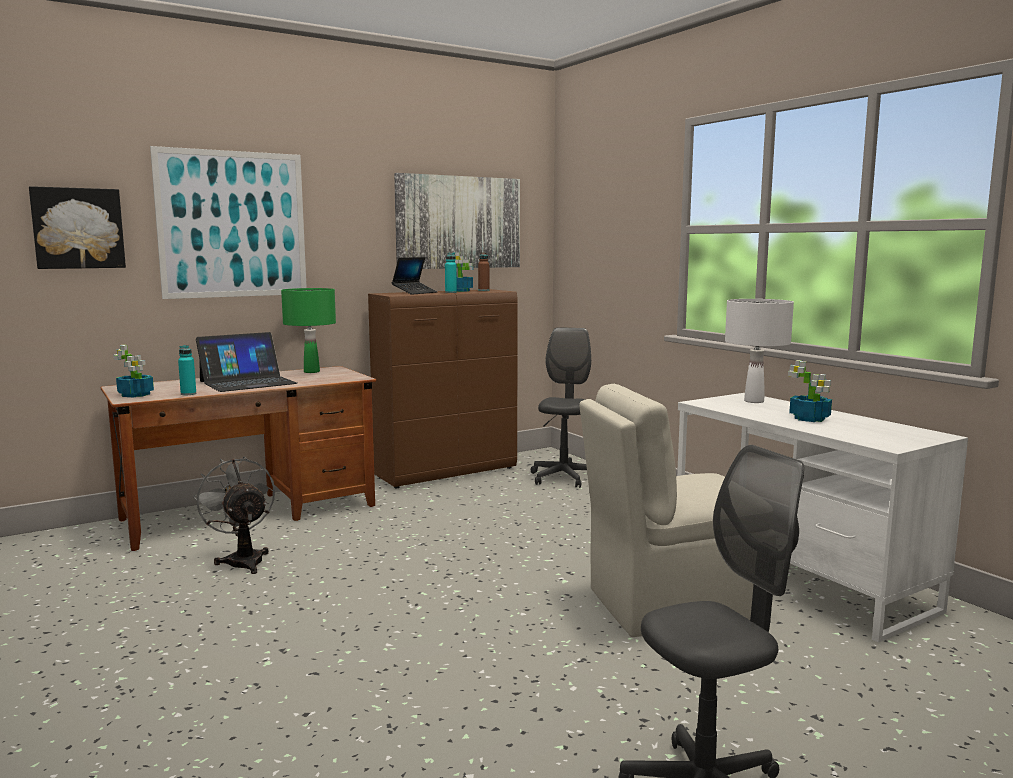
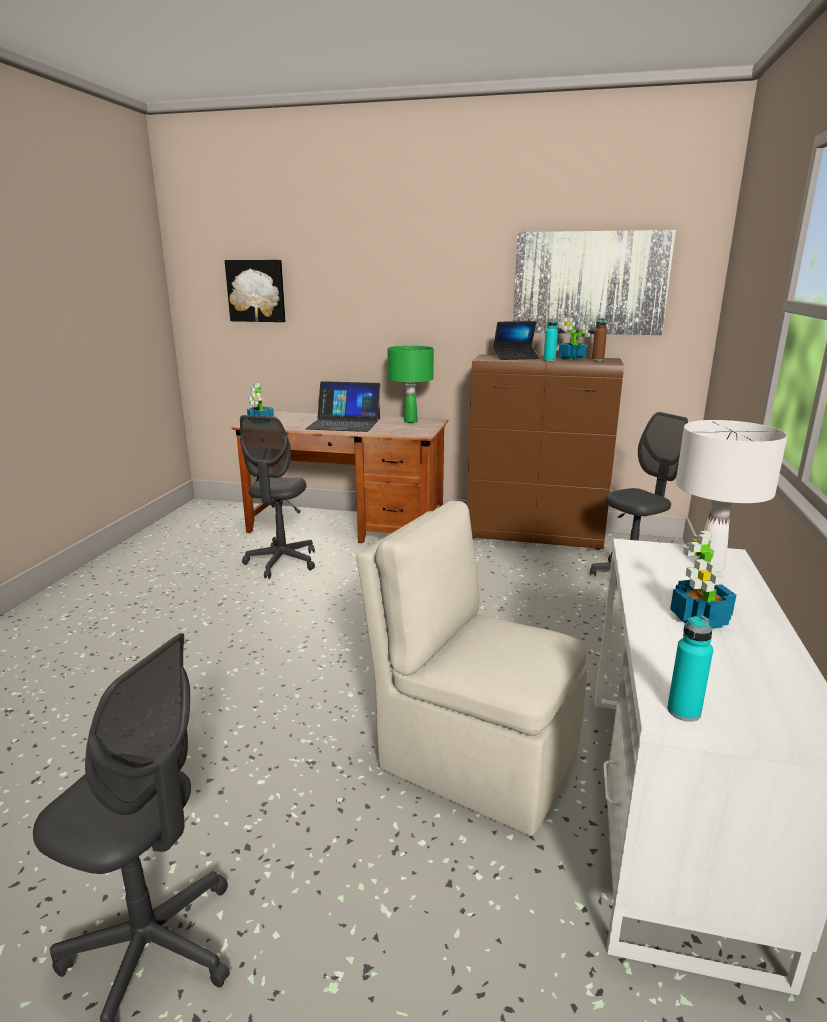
camera: 45 degrees right, 10 degrees up
(188, 394) = (285, 427): turquoise bottle -> turquoise bottle (683, 711)
(233, 224) = (364, 287): picture -> none
(242, 560) = (282, 562): grey fan -> grey office chair

